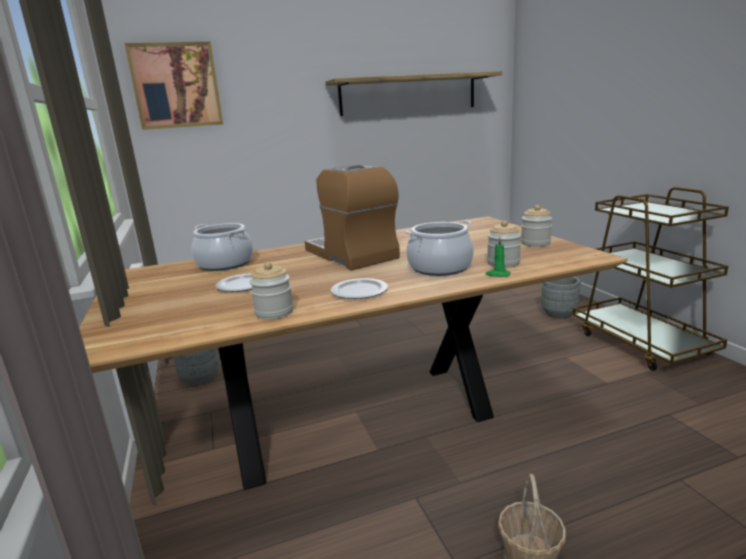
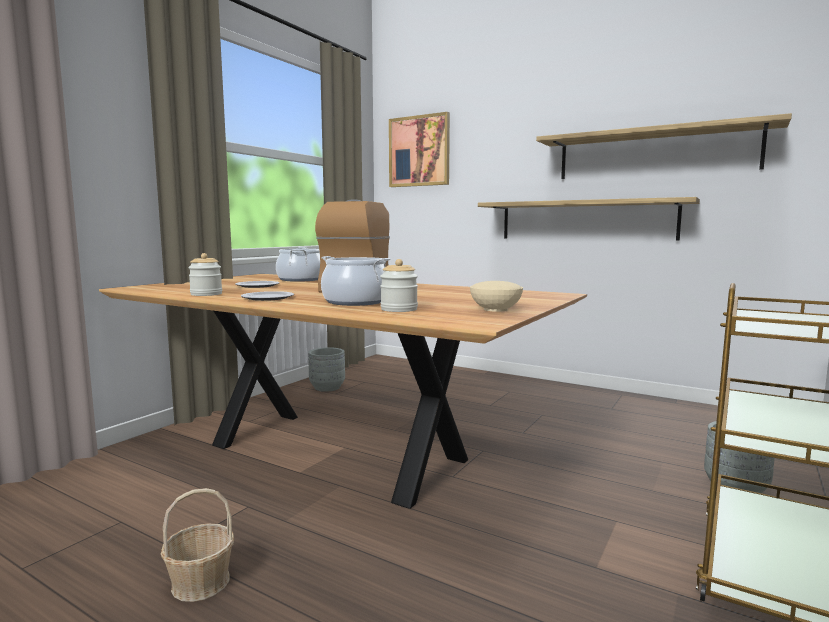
camera: 50 degrees right, 10 degrees down
(364, 151) = (585, 220): none -> shelf
(497, 274) = (357, 311): green candle -> none
(535, 243) = (496, 309): jar -> beige bowl

